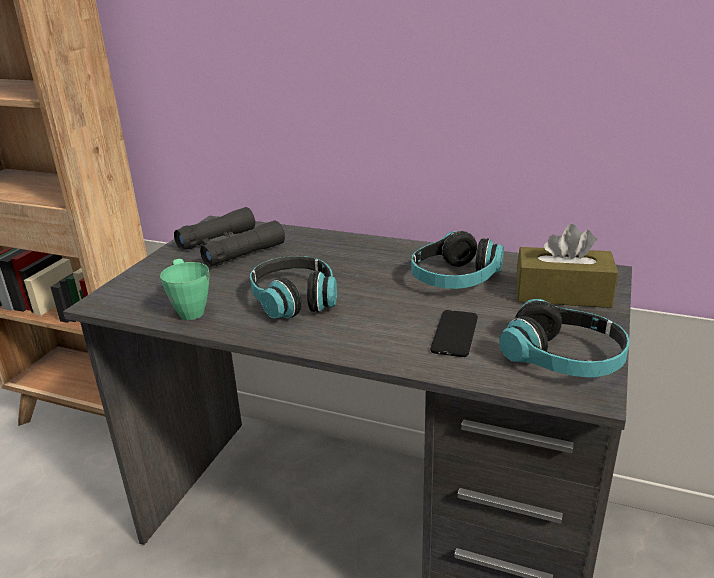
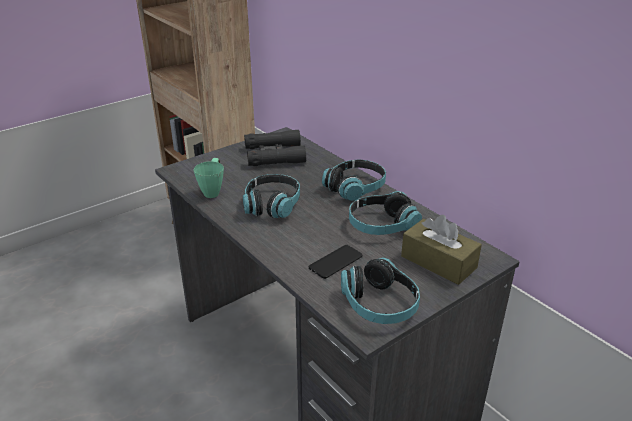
camera: 30 degrees right, 5 degrees up
(375, 252) = (355, 188): none -> headphones

